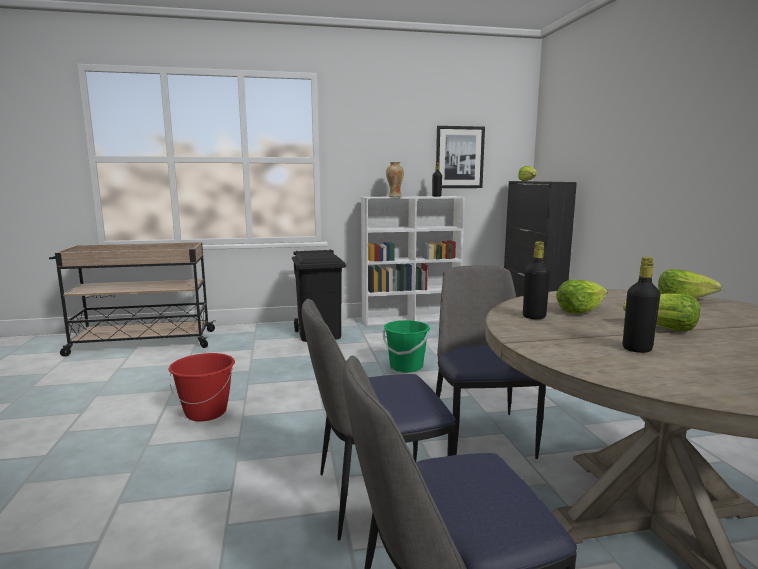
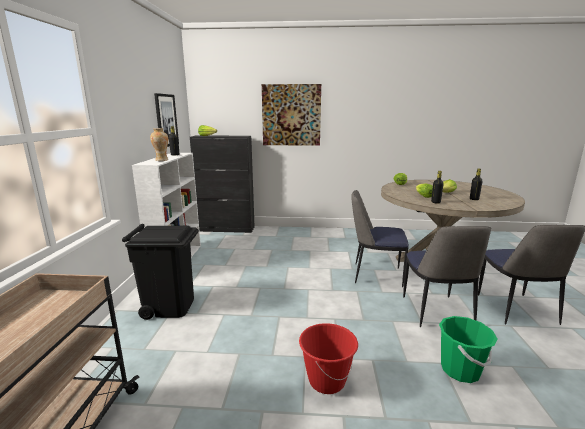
camera: 75 degrees left, 5 degrees up
(406, 366) = (276, 279): green bucket -> green bucket (460, 370)
(629, 145) = (291, 115): none -> picture

